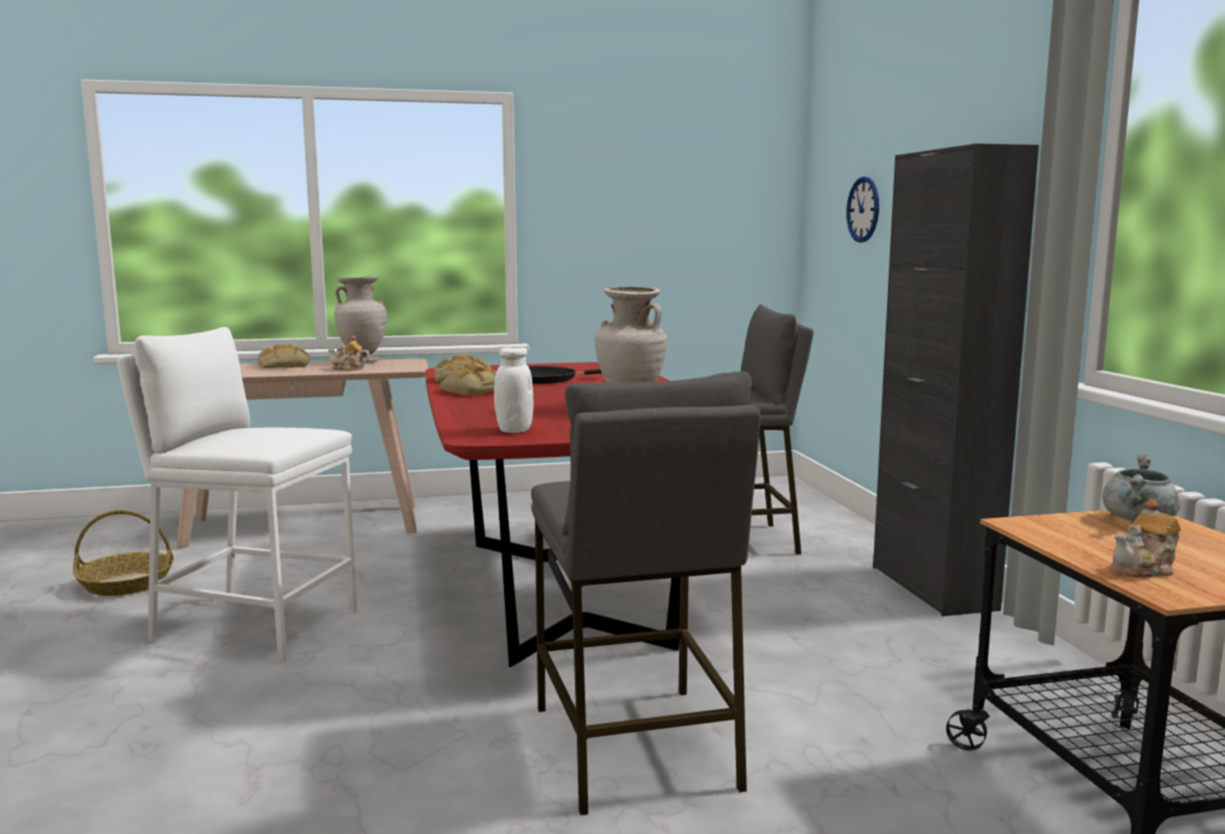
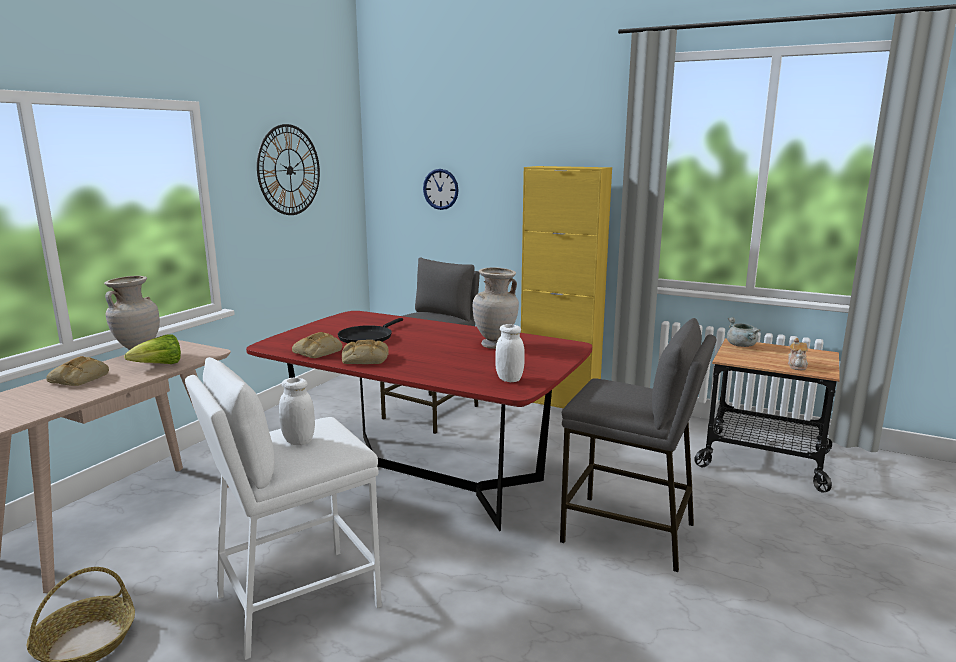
camera: 50 degrees left, 5 degrees up
(257, 433) = (298, 441): none -> white jar
(348, 369) = (159, 365): teapot -> lettuce
(651, 180) = (289, 170): none -> wall clock
(933, 588) = (559, 402): black cabinet -> yellow cabinet

